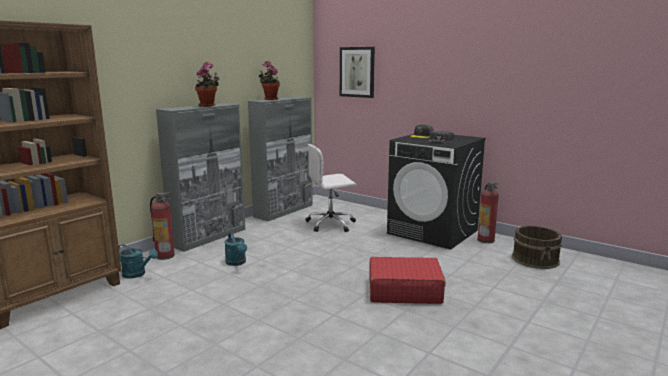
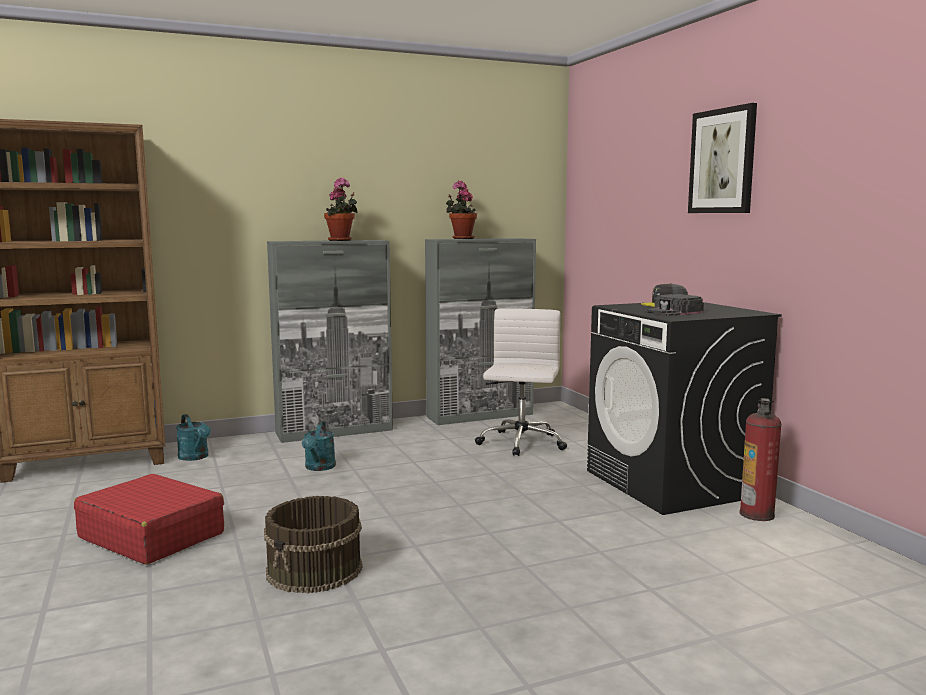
camera: 30 degrees right, 5 degrees down
(165, 256) = (254, 443): fire extinguisher -> none
(331, 224) = (521, 443): white office chair -> white office chair turned 90 degrees clockwise
(357, 72) = (613, 198): picture -> picture (722, 161)
(404, 291) = (484, 555): red suitcase -> red suitcase (151, 535)
(535, 259) = (813, 567): brown bucket -> brown bucket (315, 570)

